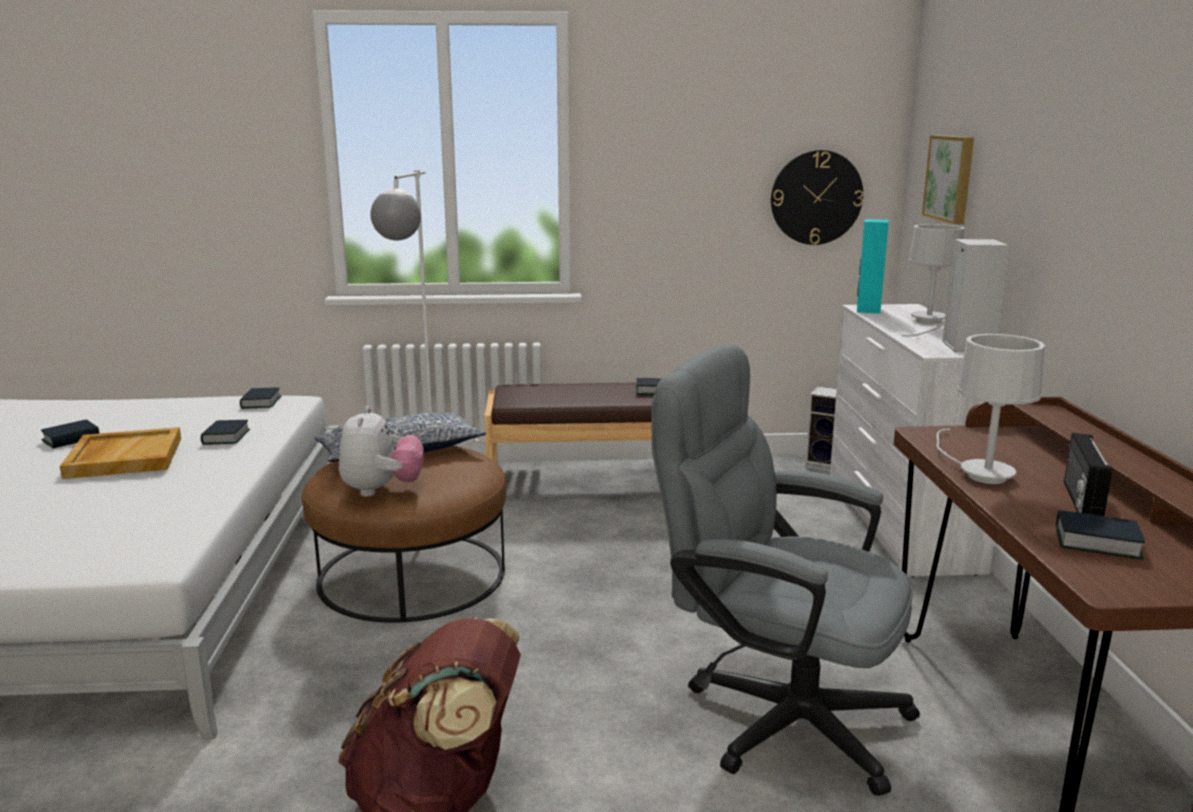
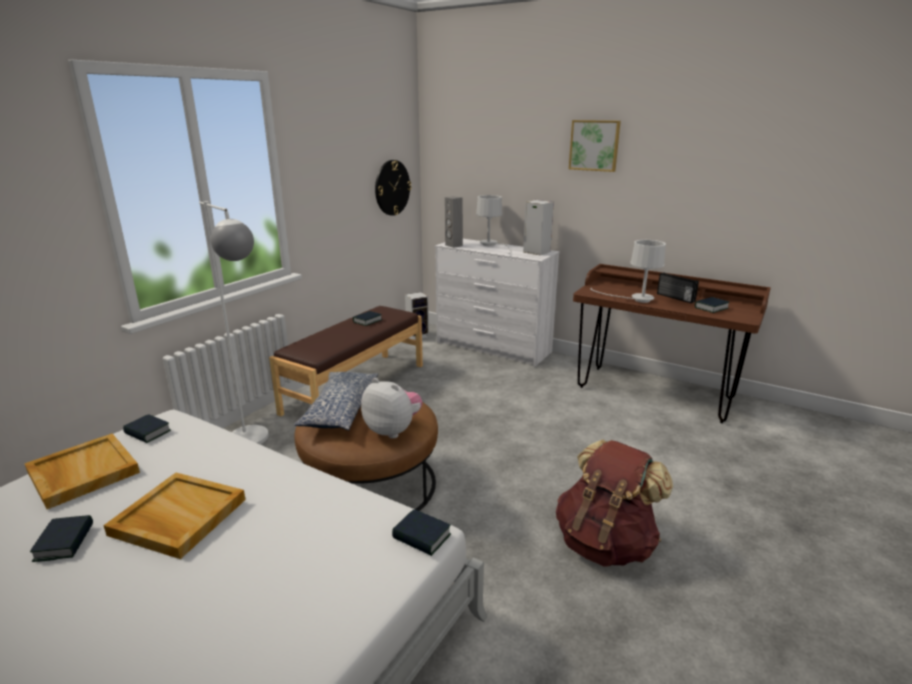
camera: 55 degrees left, 5 degrees up
(177, 409) = (82, 472): none -> beige tray
(226, 437) = (206, 462): book -> book (421, 537)
(776, 714) = (607, 434): grey office chair -> none
(868, 310) = (453, 245): turquoise speaker -> grey speaker
(951, 178) = (475, 171): picture -> picture (594, 145)

